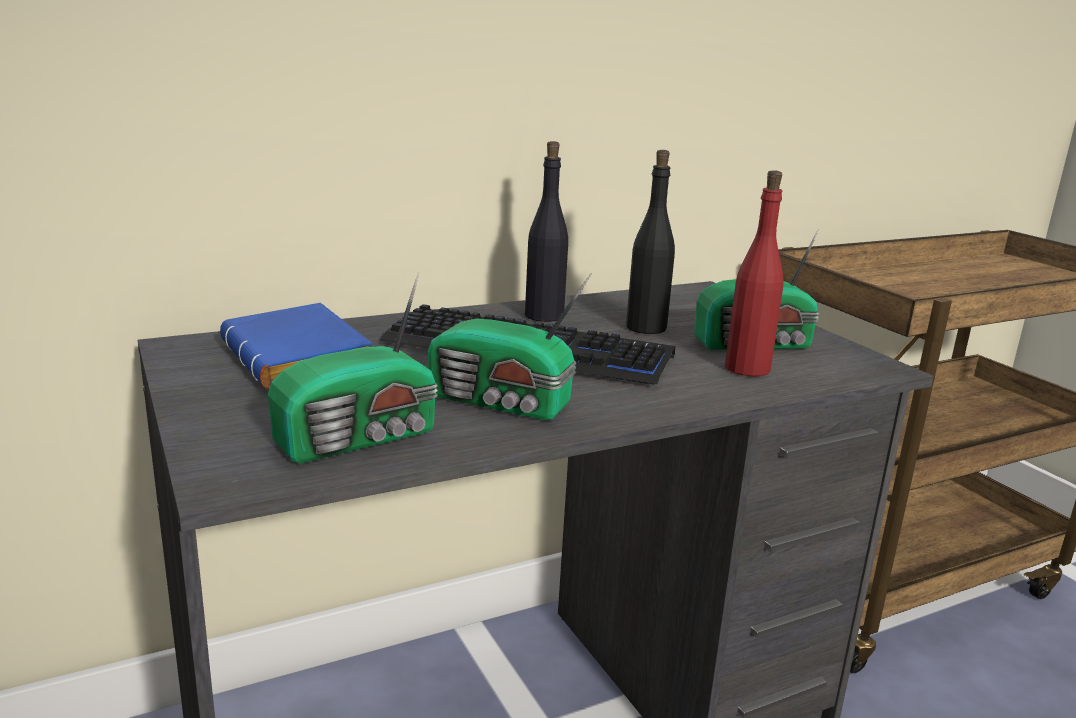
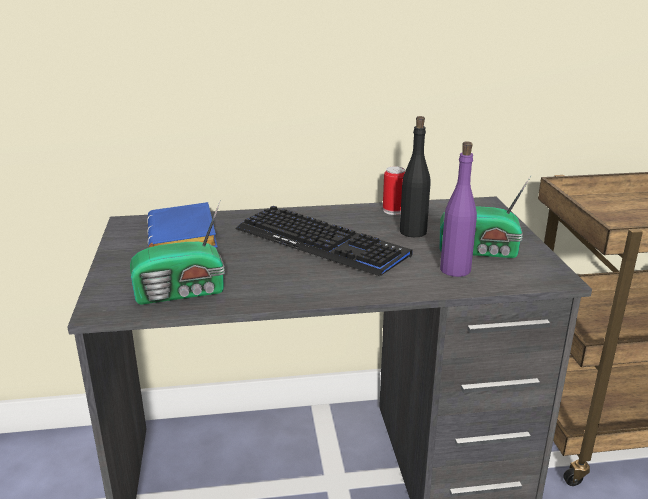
camera: 20 degrees right, 5 degrees up
(502, 403) = (276, 278): radio -> none
(543, 315) = (352, 217): black bottle -> none
(594, 304) = (393, 210): none -> can
(747, 368) = (455, 270): red bottle -> purple bottle

